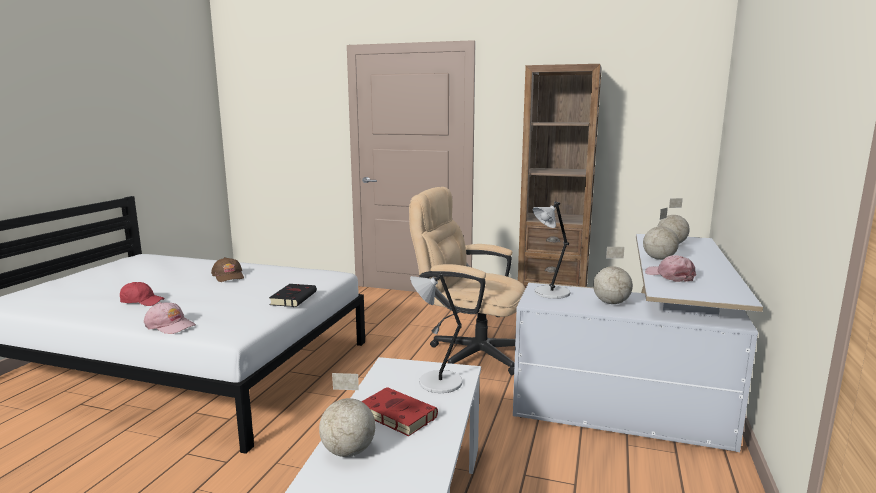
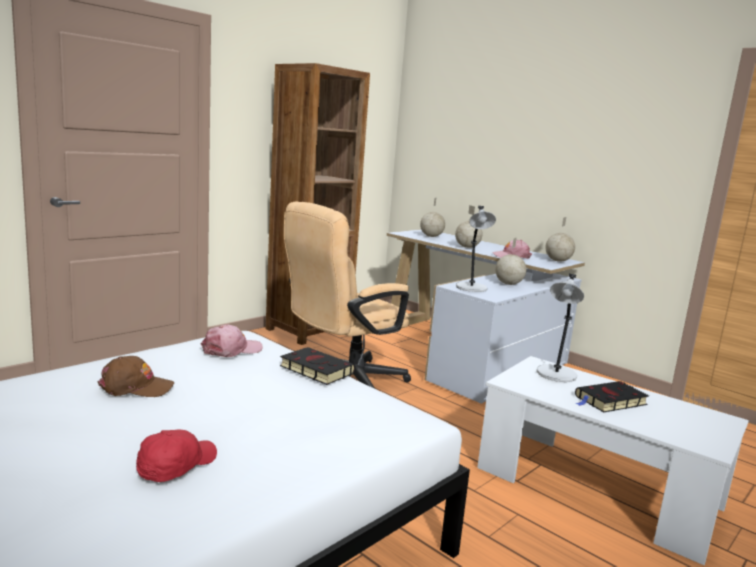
camera: 65 degrees left, 0 degrees up
(170, 325) = (340, 453): pink cap -> pink cap (231, 350)
(349, 452) = (669, 429): globe -> globe (558, 261)
(395, 414) = (609, 401): red book -> black book

